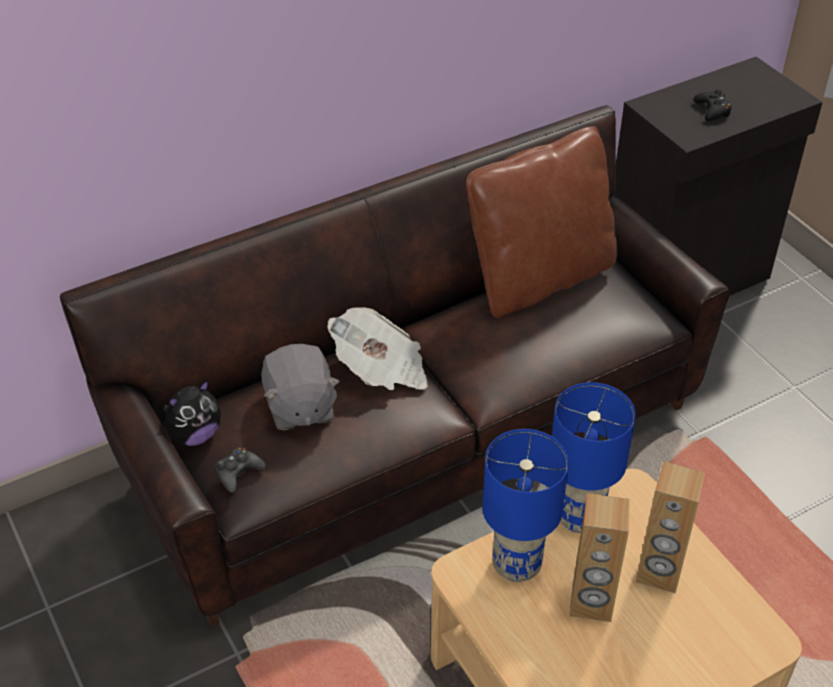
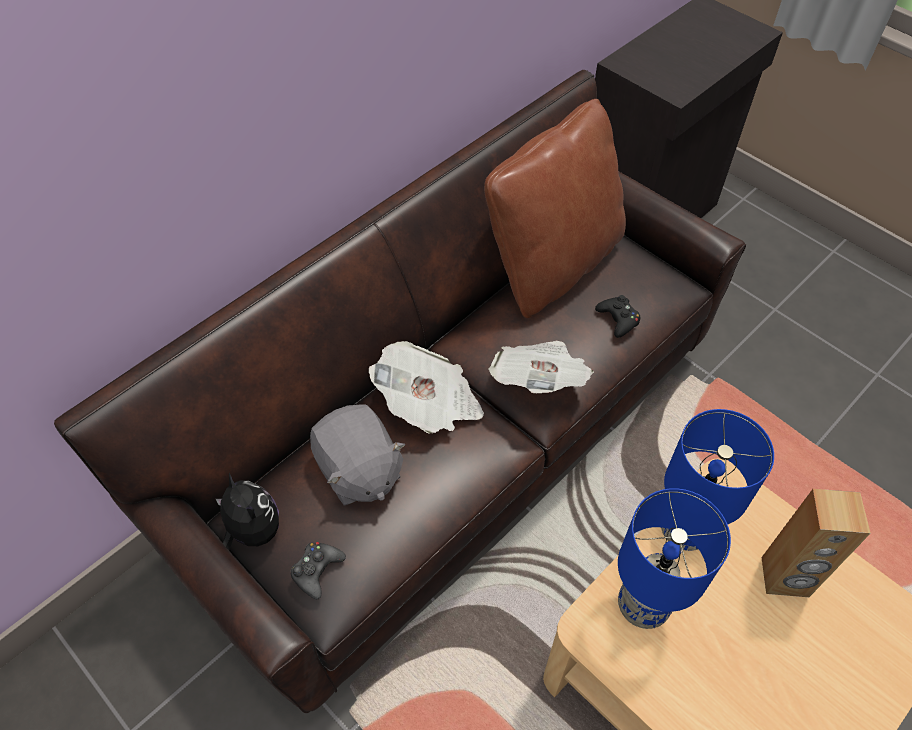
camera: 15 degrees left, 10 degrees up
(195, 435) = (252, 531): plush toy -> plush toy turned 75 degrees counterclockwise
(488, 370) = (539, 381): none -> newspaper
(591, 604) = (733, 632): brown speaker -> none
(712, 111) = (686, 58): black game controller -> black game controller (618, 319)

